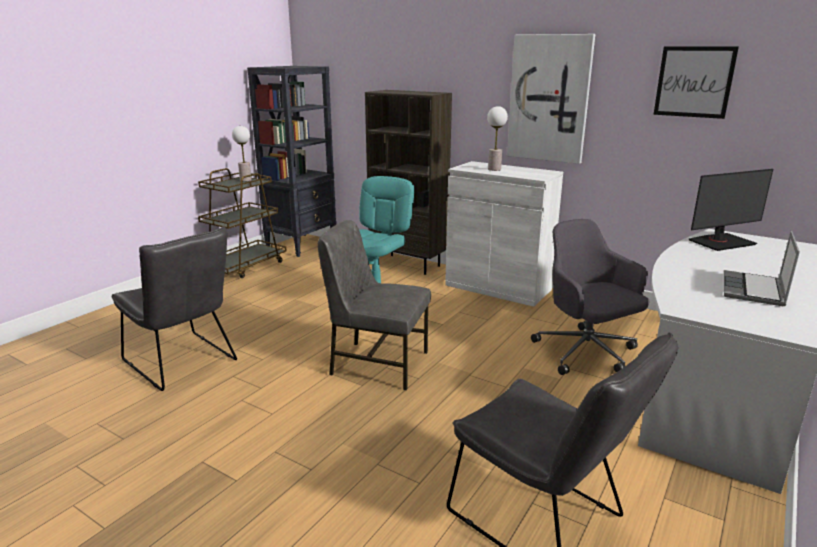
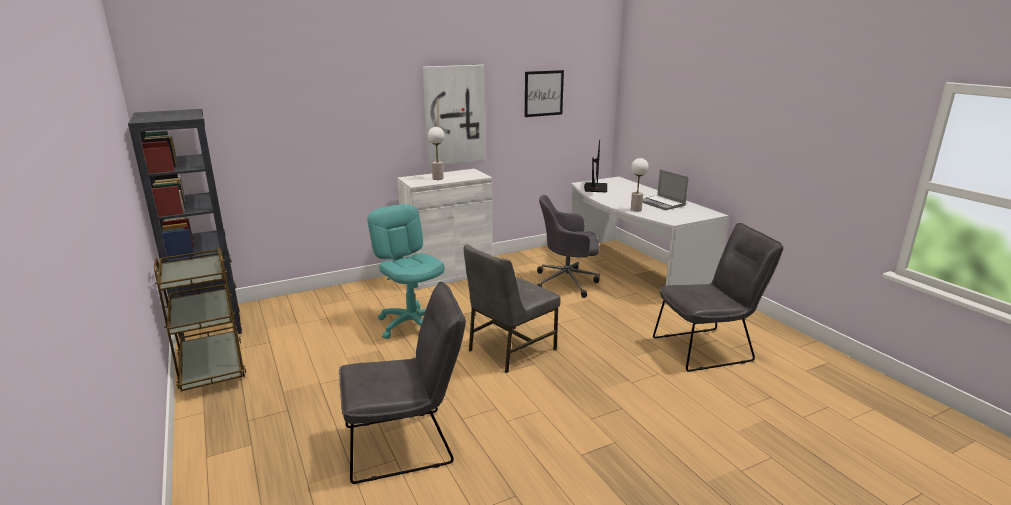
camera: 60 degrees left, 0 degrees up
(245, 180) = (186, 264): table lamp -> table lamp (636, 209)
(408, 264) = (353, 290): brown bookcase -> none

